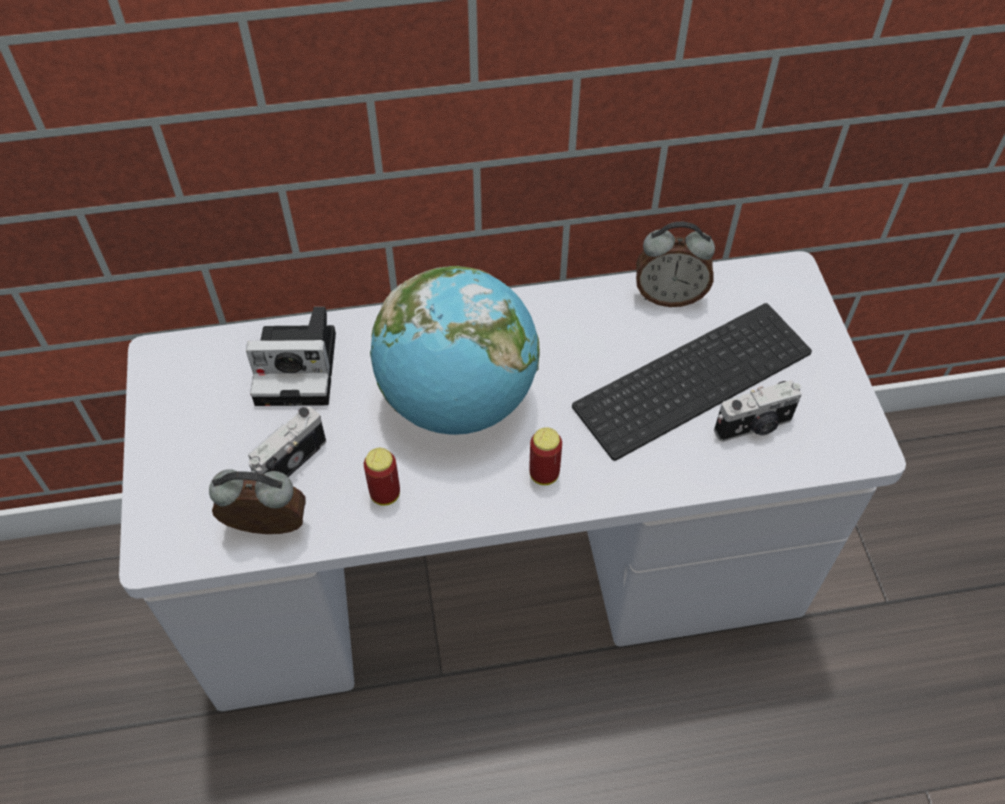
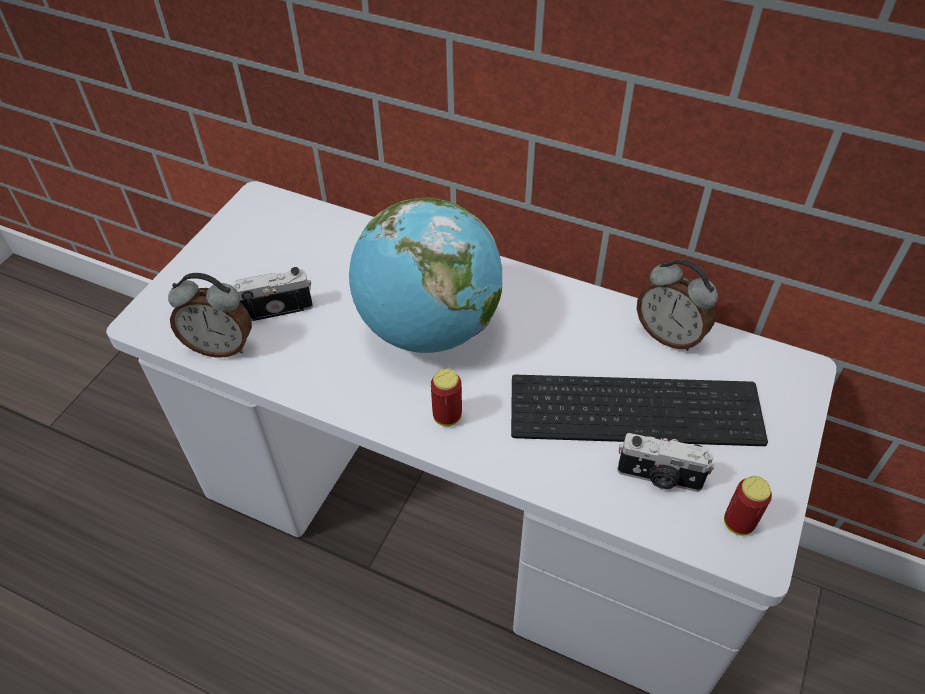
camera: 35 degrees right, 5 degrees down
(267, 530) = (221, 346): alarm clock -> alarm clock turned 150 degrees clockwise
(300, 367) = (339, 250): camera -> none
(385, 494) = (319, 365): can -> can (738, 523)

